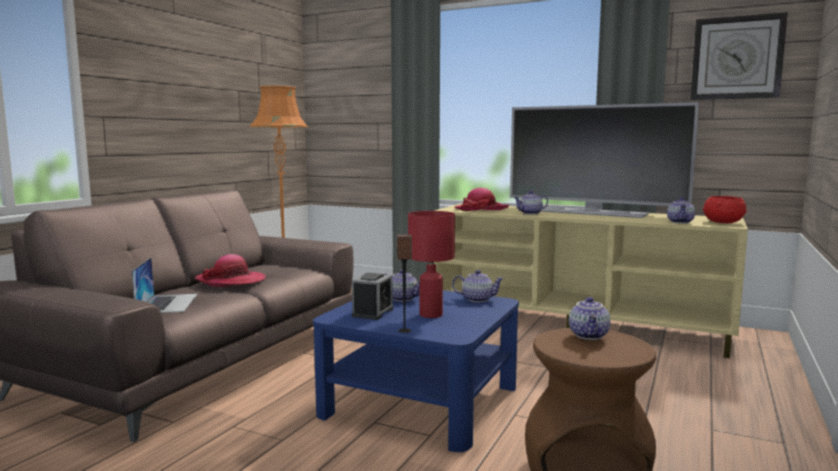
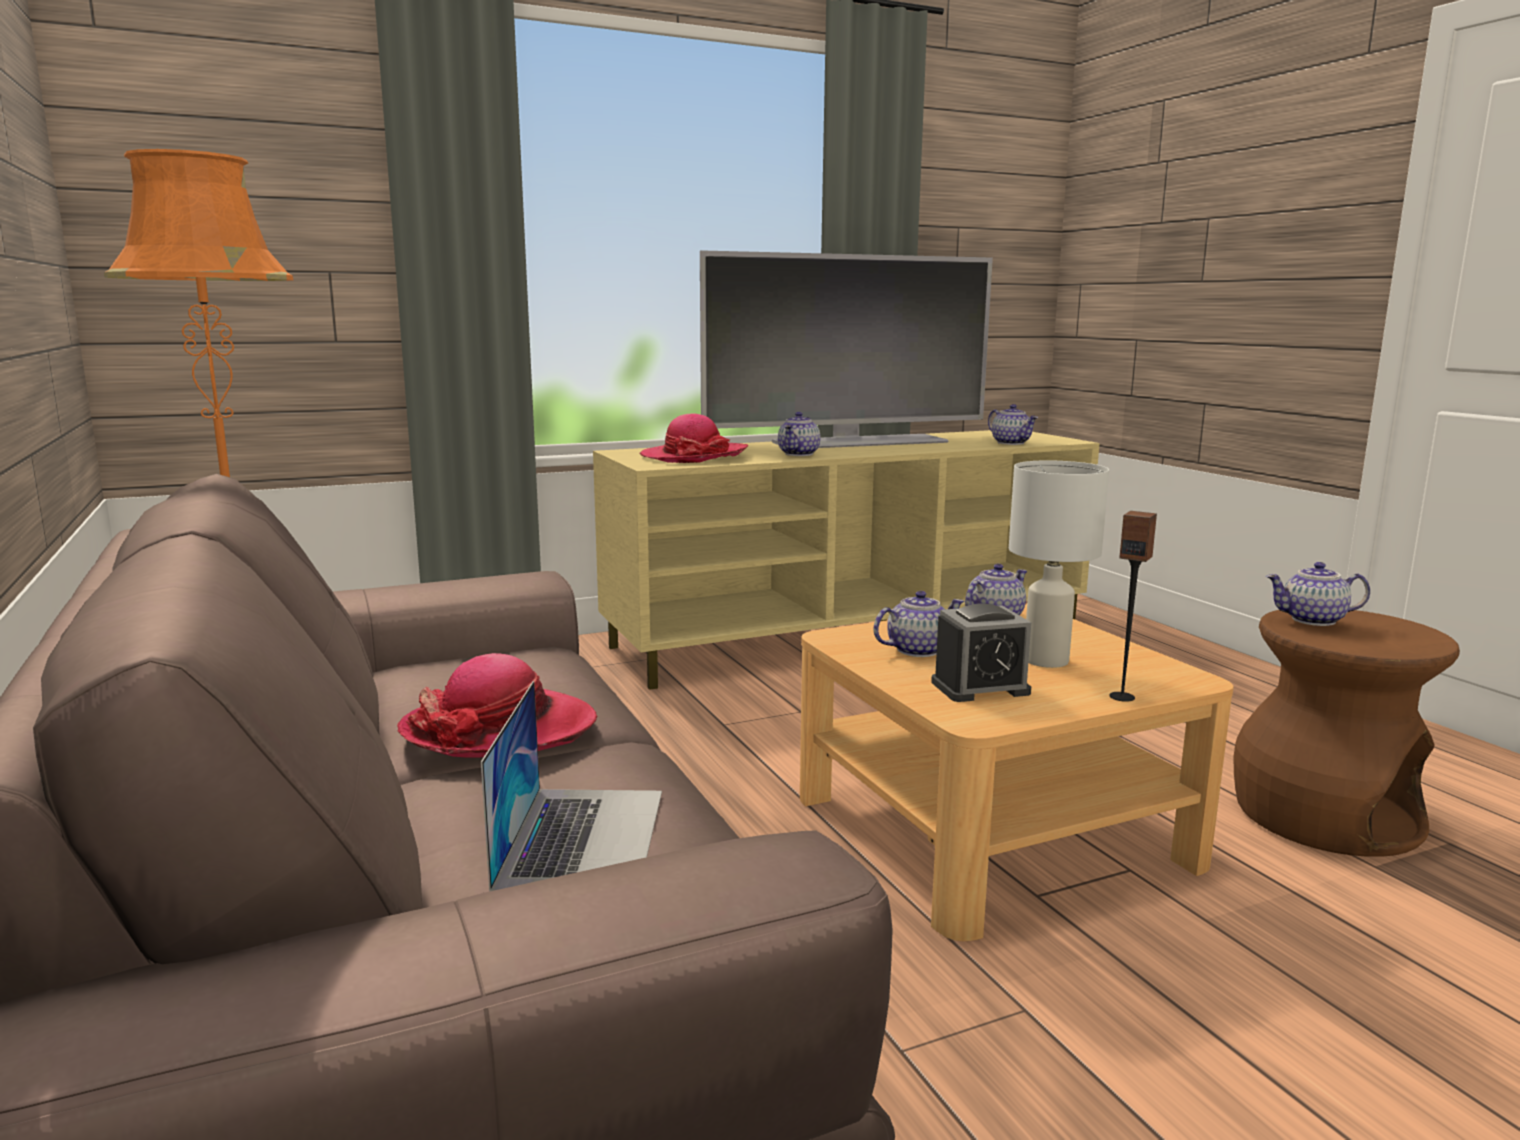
camera: 50 degrees left, 5 degrees up
(167, 303) = (582, 837): laptop -> laptop turned 60 degrees clockwise
(373, 312) = (980, 688): alarm clock -> alarm clock turned 105 degrees clockwise
(420, 400) = (989, 828): blue coffee table -> beige coffee table
(430, 314) = (1044, 660): red table lamp -> white table lamp
(589, 335) = (1312, 620): teapot -> teapot turned 135 degrees clockwise
(723, 222) = (1042, 437): red bowl -> none
(736, 58) = (985, 191): wall clock -> none

